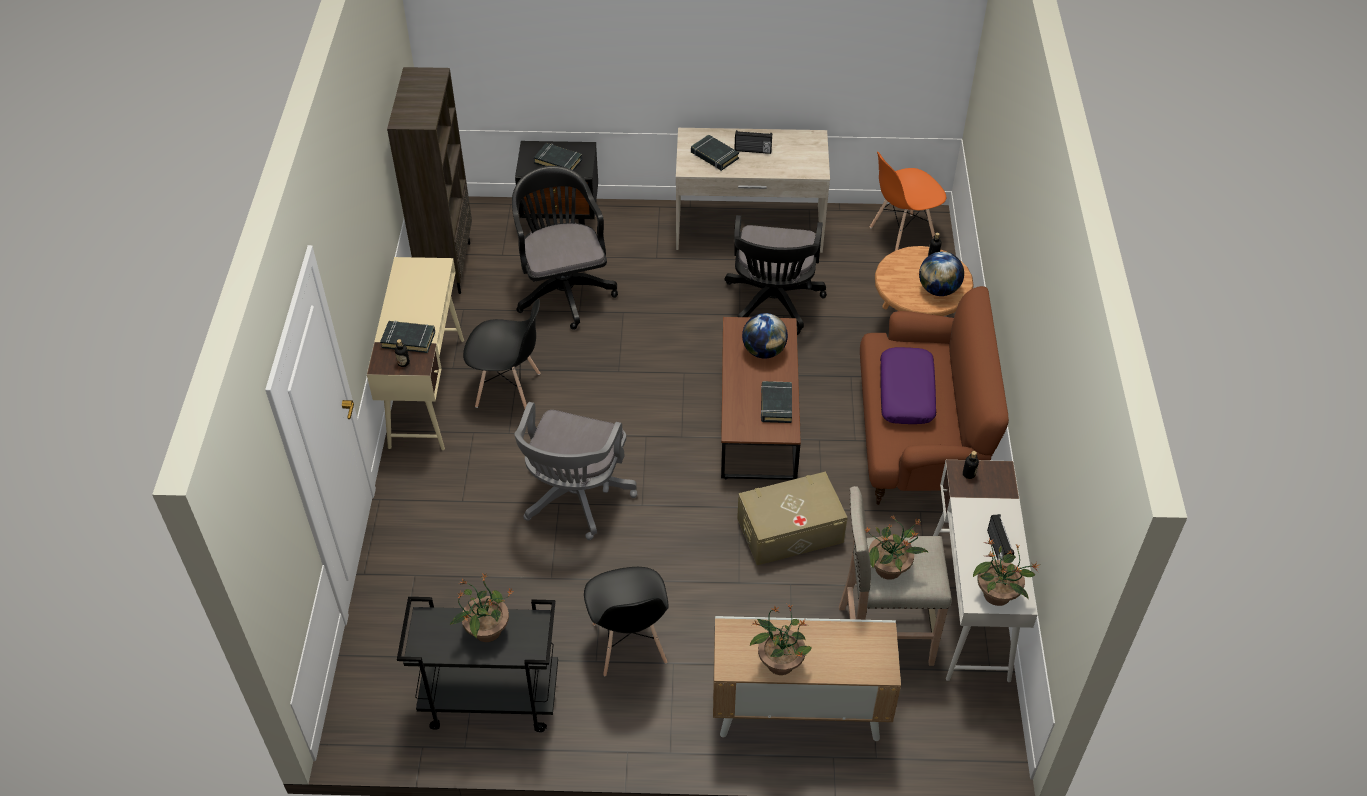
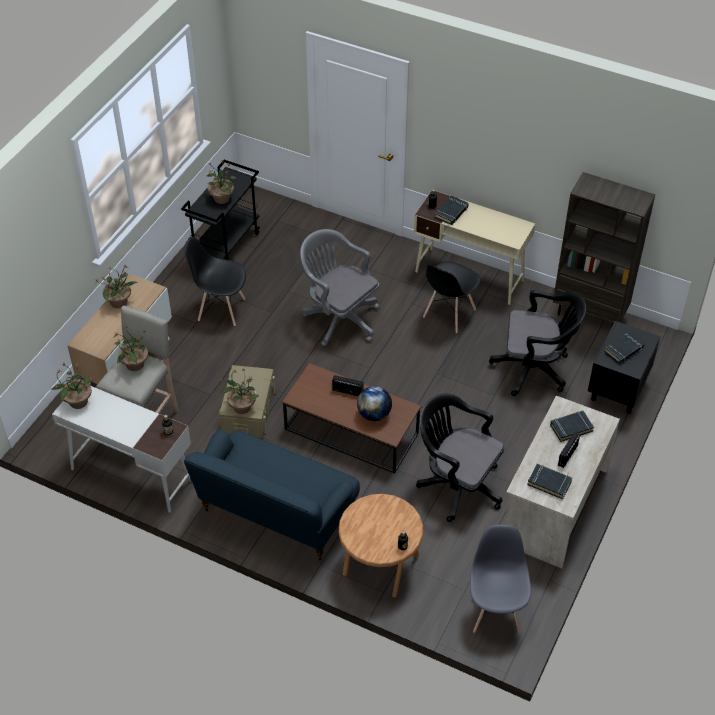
camera: 115 degrees right, 0 degrees up
(776, 405) = (321, 401): black book -> black book (549, 483)
(820, 498) = (242, 407): none -> potted plant
(902, 235) = (495, 611): orange chair -> grey chair
(907, 393) = (283, 473): purple pillow -> none
(918, 439) = (276, 513): brown sofa -> blue sofa
(938, 289) = (363, 530): globe -> none
(997, 549) = (106, 417): radio -> radio (348, 391)

